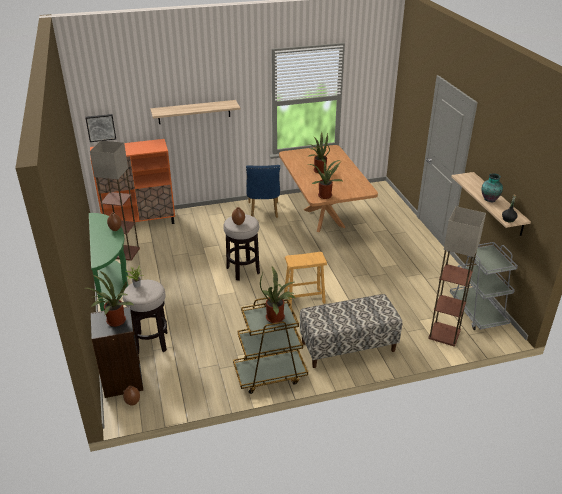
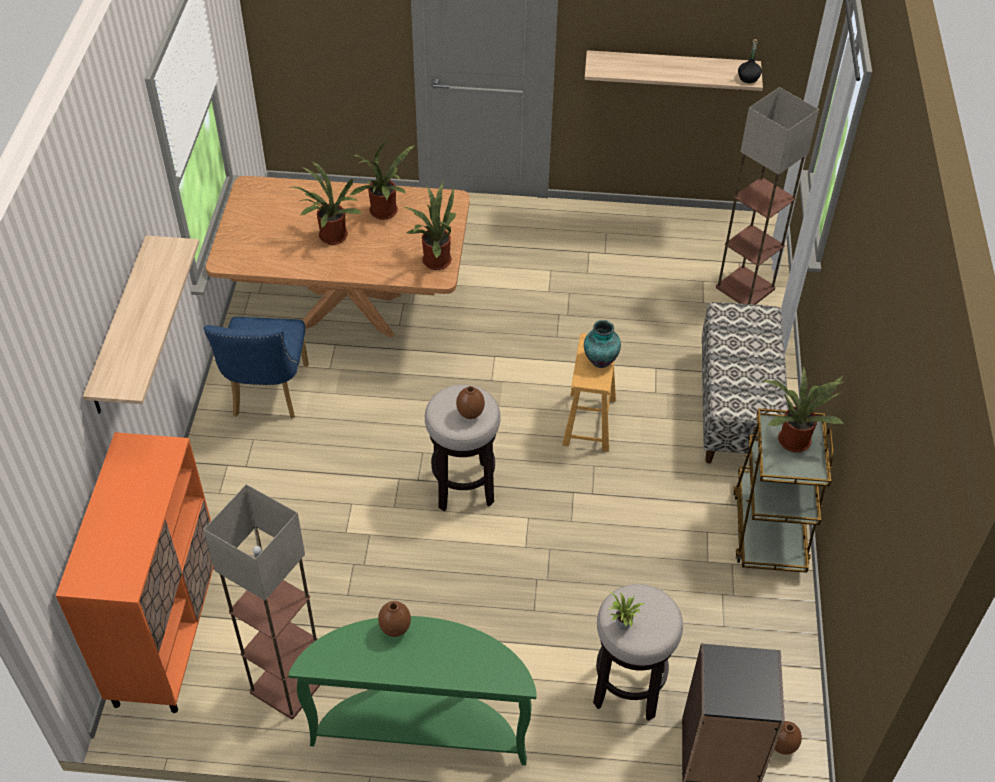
camera: 70 degrees left, 15 degrees up
(101, 127) = (49, 532): picture -> none
(114, 322) = (744, 675): potted plant -> potted plant (385, 213)
(263, 212) = (267, 395): blue chair -> blue chair turned 75 degrees clockwise
(477, 312) = (710, 233): grey cart -> none
(489, 199) = (682, 71): vase -> vase (599, 360)

